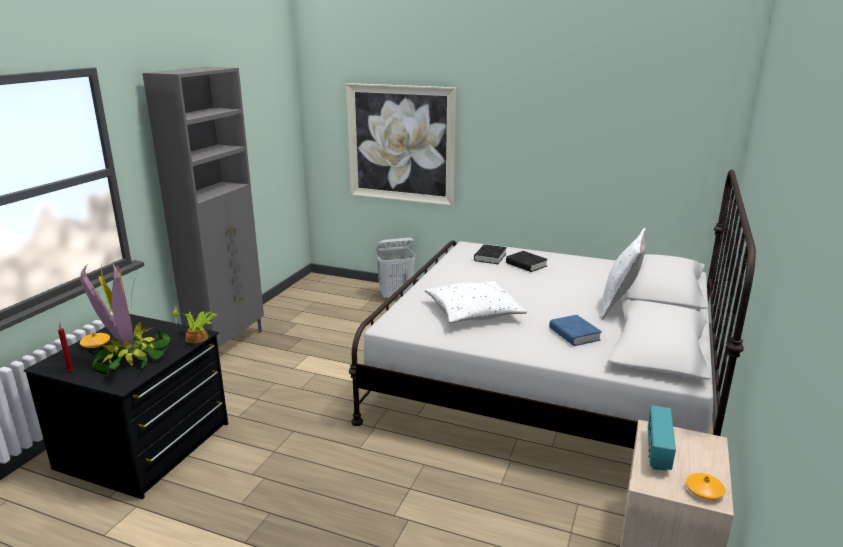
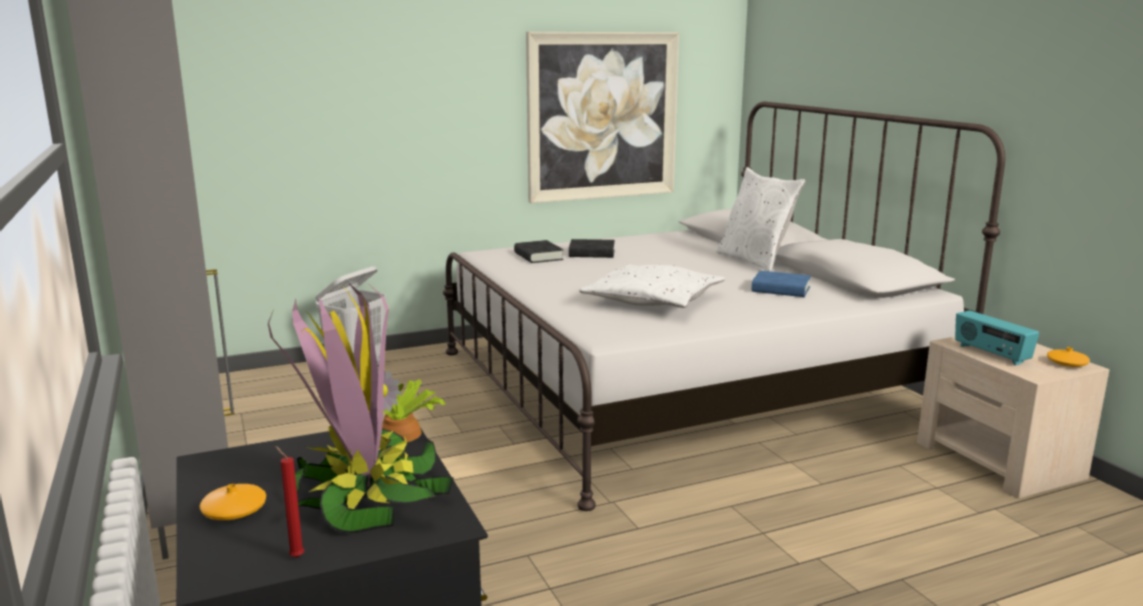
camera: 45 degrees left, 5 degrees down
(401, 144) = (323, 122): picture -> picture (602, 116)

